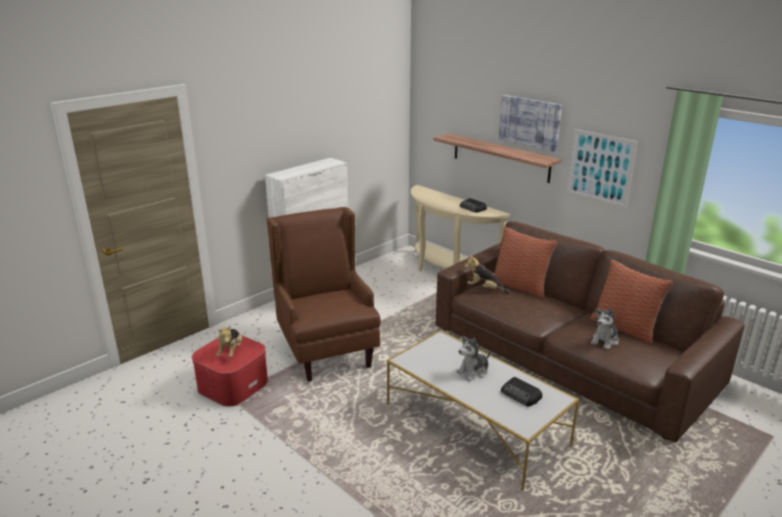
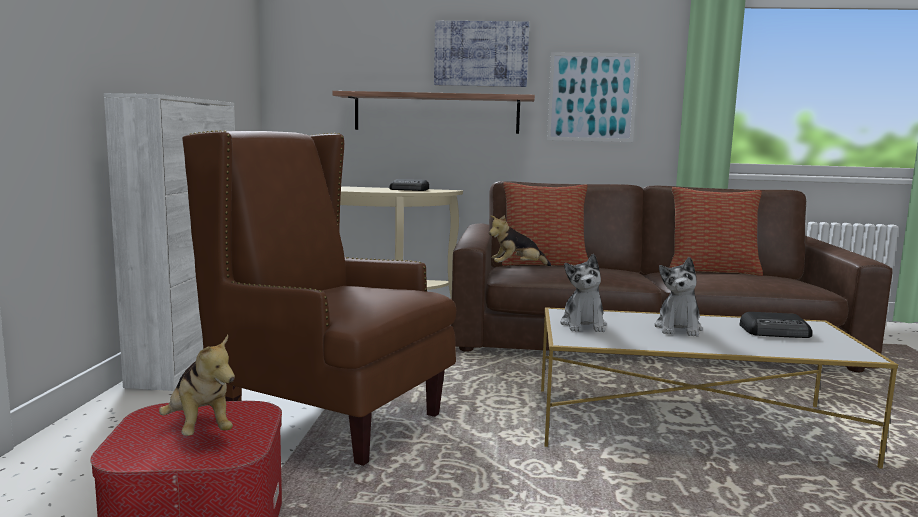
camera: 40 degrees left, 15 degrees down
(605, 341) = (732, 276): plush toy -> plush toy (583, 325)

